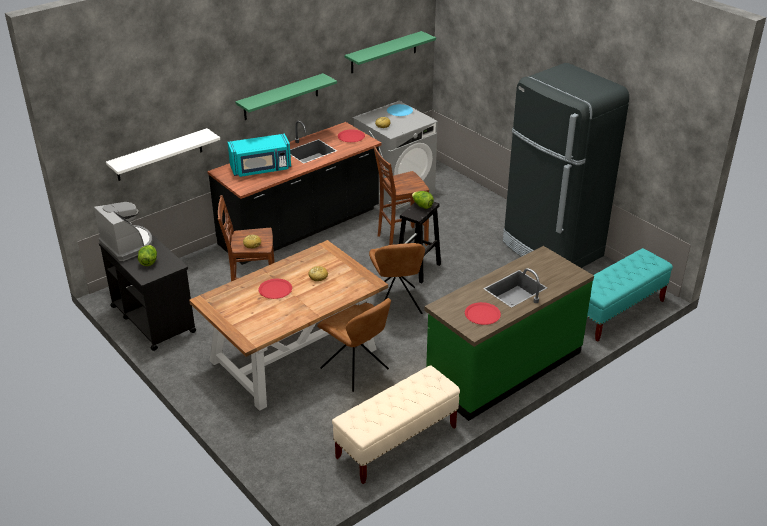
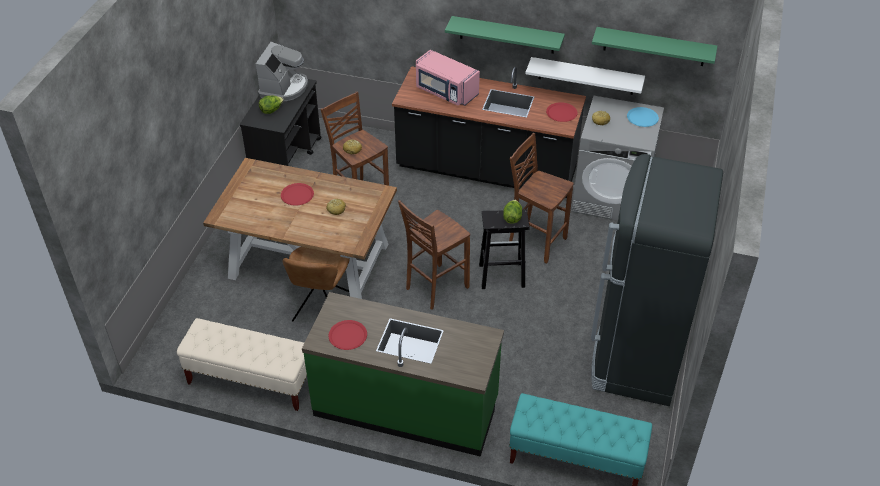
camera: 55 degrees right, 10 degrees up
(159, 155) = (364, 28): white shelf -> white shelf (586, 76)
(261, 169) = (445, 92): turquoise microwave -> pink microwave
(396, 304) = (435, 288): brown chair -> brown stool

